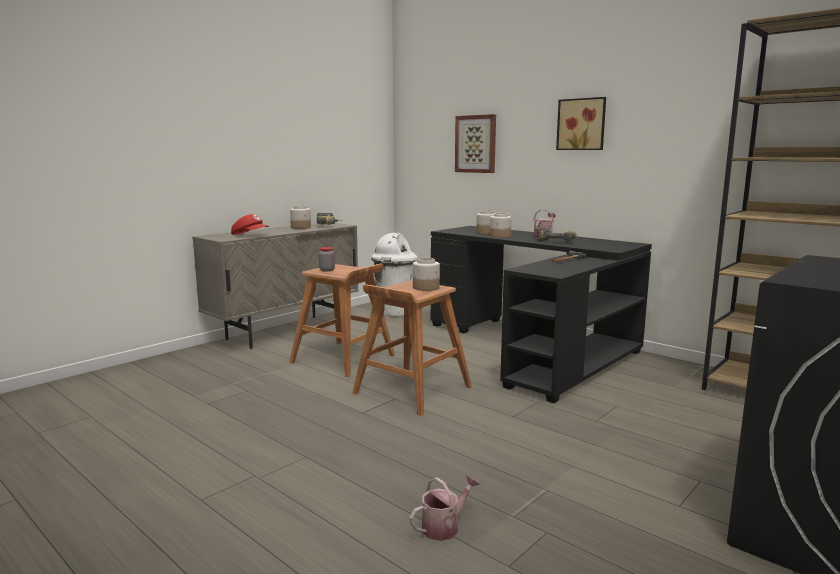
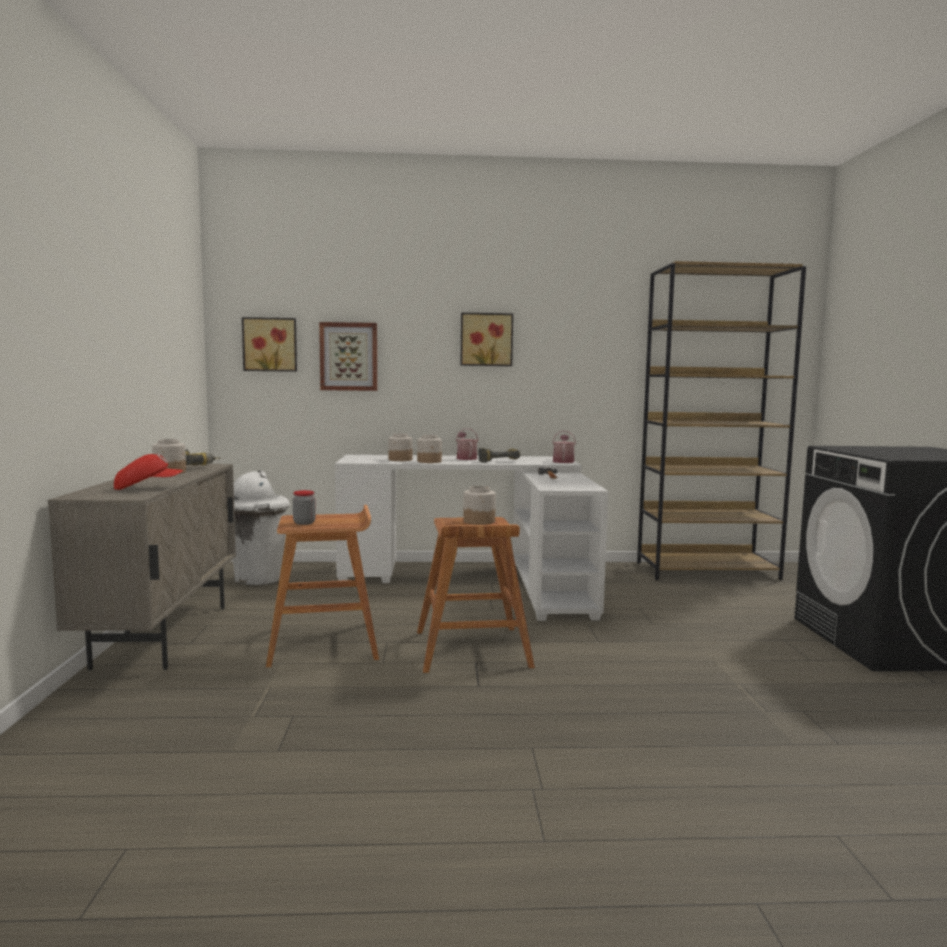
camera: 45 degrees left, 5 degrees down
(428, 136) = (270, 344): none -> picture
(444, 526) = (754, 741): watering can -> watering can (563, 461)
(535, 347) = (482, 579): black desk -> white desk

